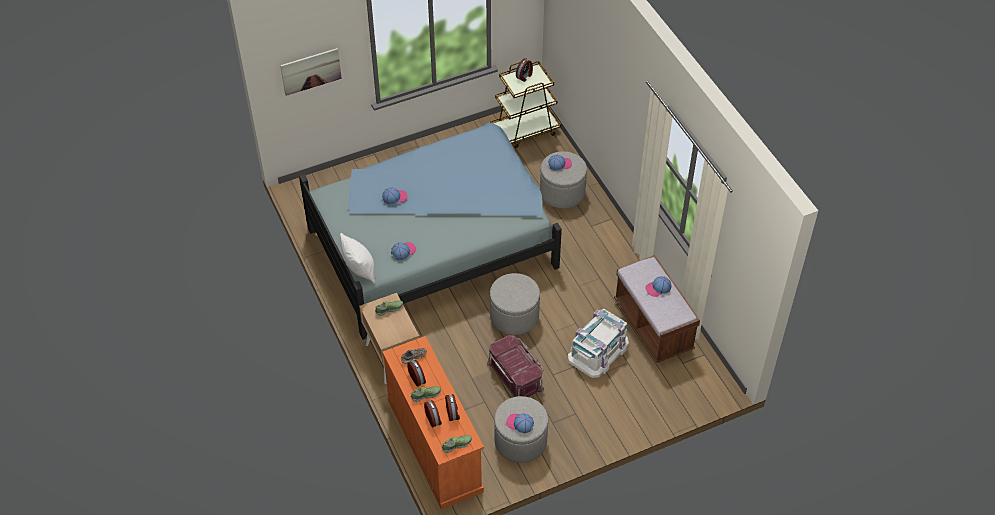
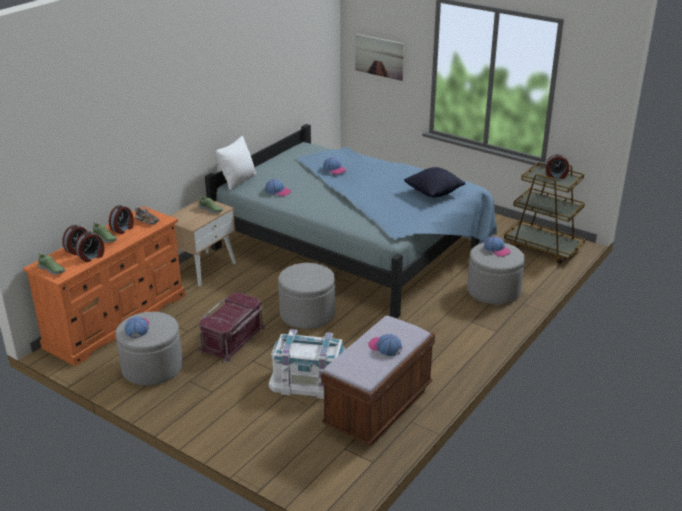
camera: 60 degrees right, 20 degrees down
(487, 157) = (433, 193): none -> black pillow

